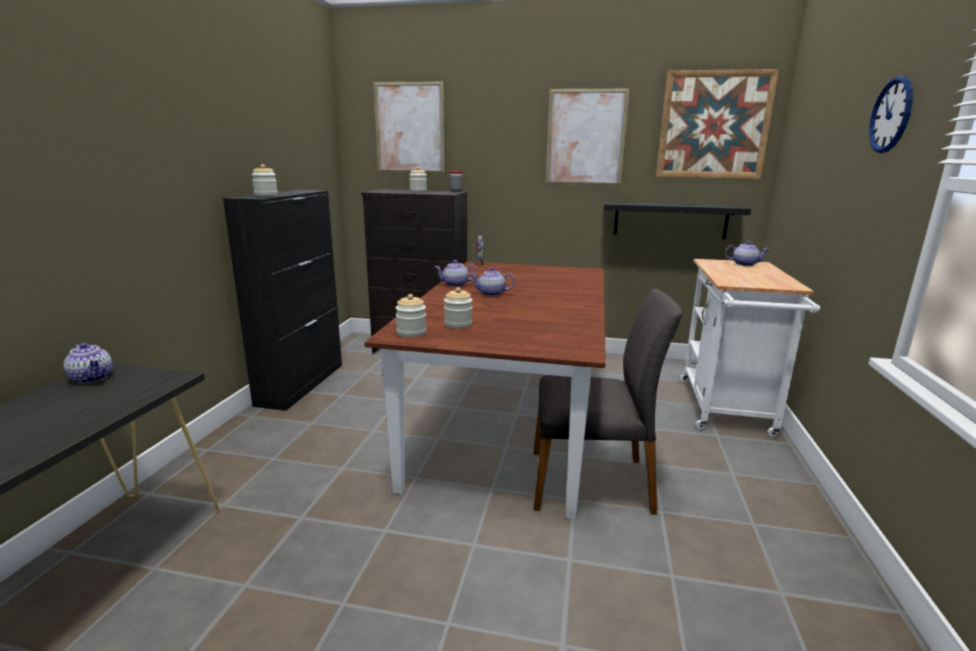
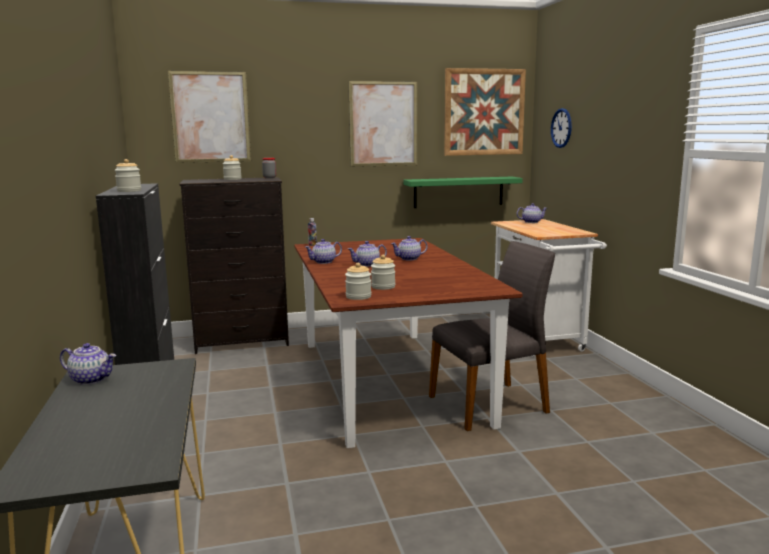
camera: 25 degrees left, 5 degrees down
(546, 293) = (409, 259): none -> teapot
(670, 220) = (458, 192): black shelf -> green shelf
(891, 115) = (637, 110): wall clock -> wall clock (561, 128)

